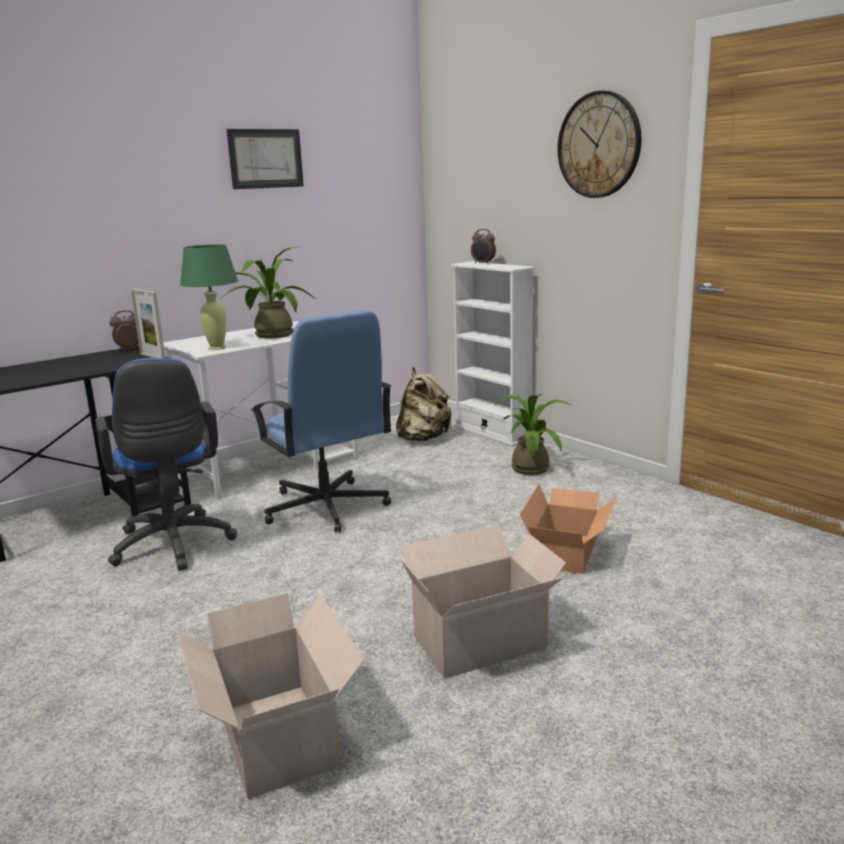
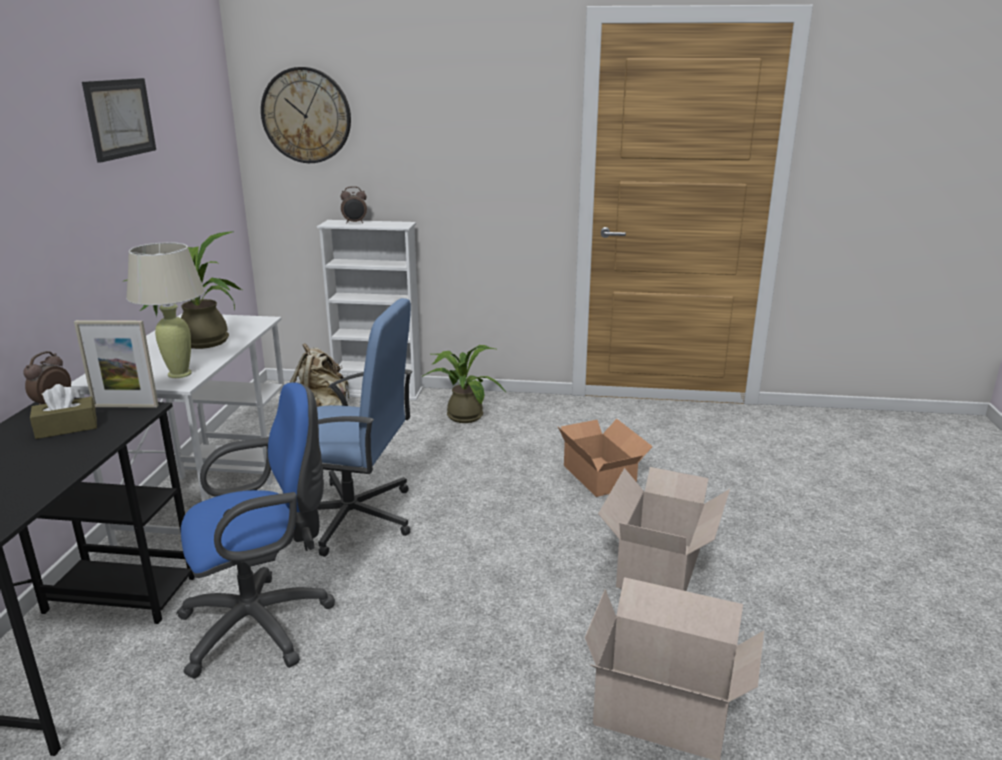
camera: 45 degrees left, 5 degrees up
(106, 360) = (66, 428): none -> brown tissue box
(173, 547) = (264, 624): blue office chair -> blue office chair turned 45 degrees counterclockwise
(217, 348) = (180, 373): green table lamp -> beige table lamp
(599, 145) = (487, 106): wall clock -> wall clock (306, 115)

